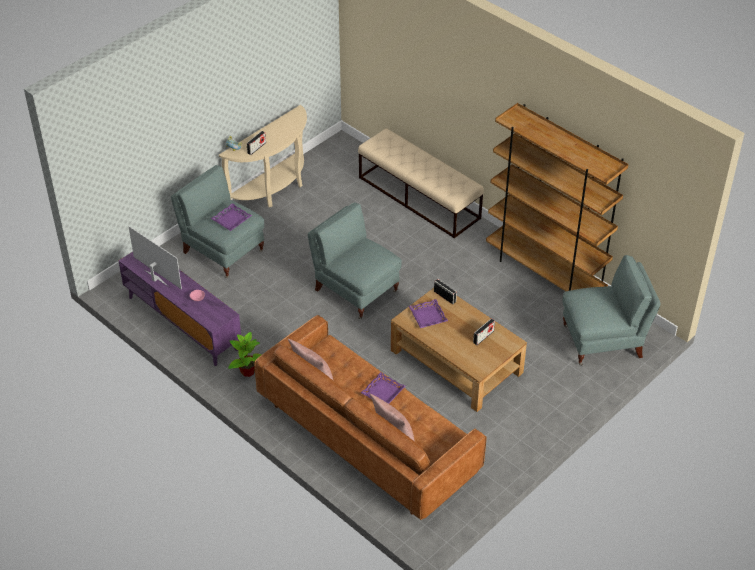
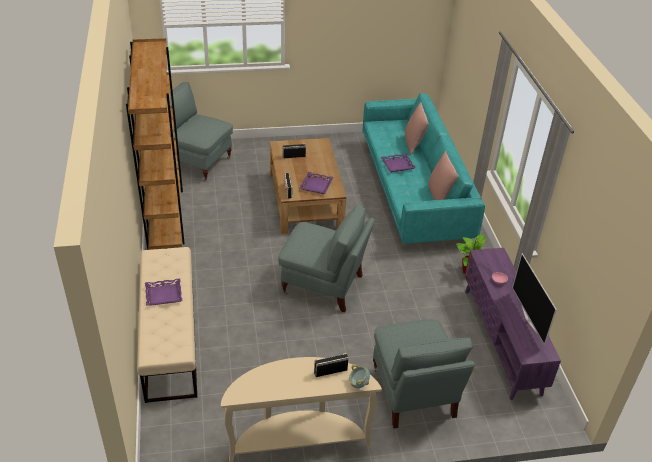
camera: 145 degrees left, 5 degrees down
(231, 219) = (413, 335): purple tray -> purple tray (163, 295)
(356, 290) = (323, 285): grey armchair -> grey armchair turned 60 degrees counterclockwise
(368, 436) = (413, 190): brown sofa -> turquoise sofa

